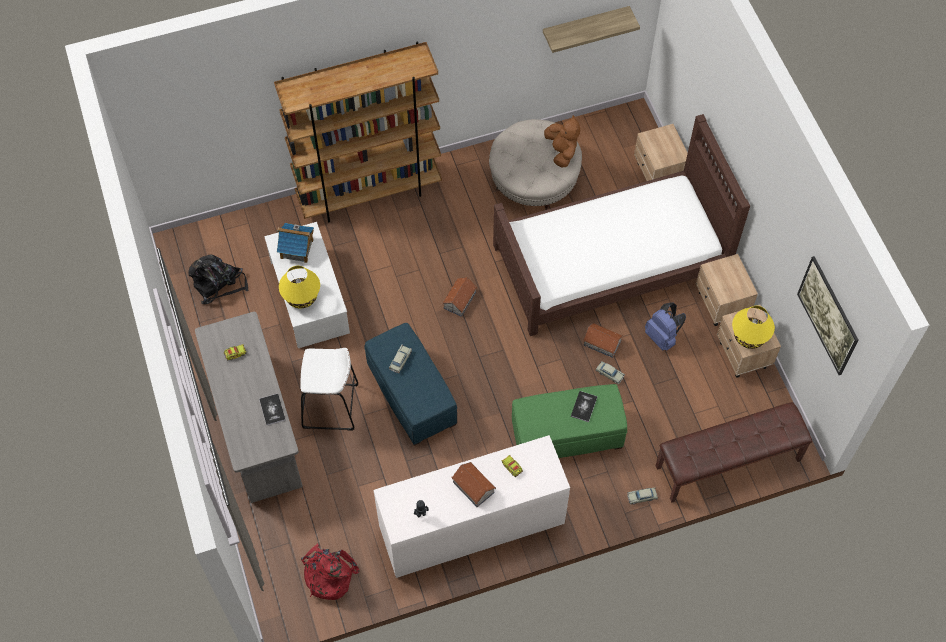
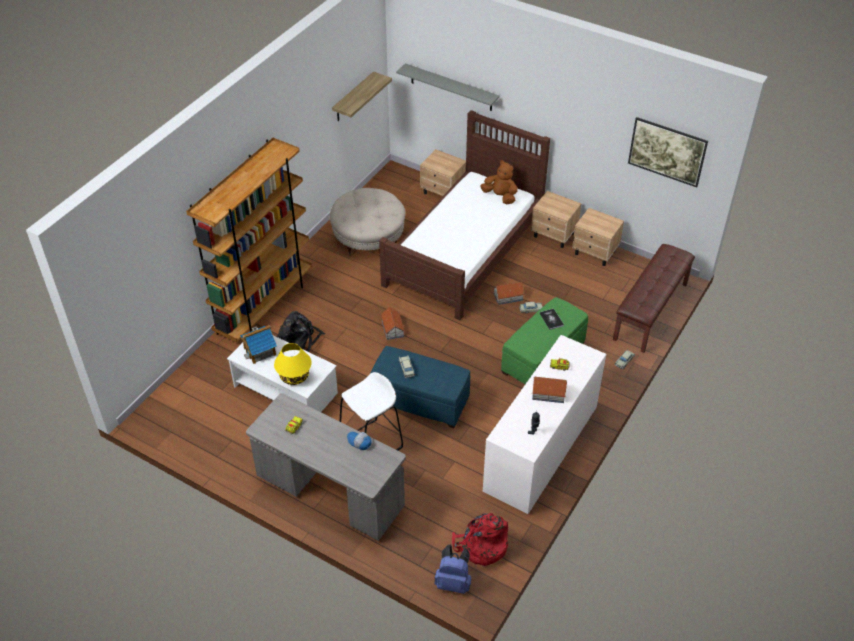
camera: 40 degrees left, 15 degrees down
(218, 284) = (207, 423): black backpack -> black backpack (299, 342)
(272, 409) = (359, 442): book -> cap
(562, 151) = (382, 199): brown plush toy -> brown plush toy (500, 196)
(662, 337) = (540, 271): blue backpack -> blue backpack (453, 582)
(696, 76) = (451, 87): none -> grey shelf
(749, 336) = (602, 226): yellow table lamp -> none

